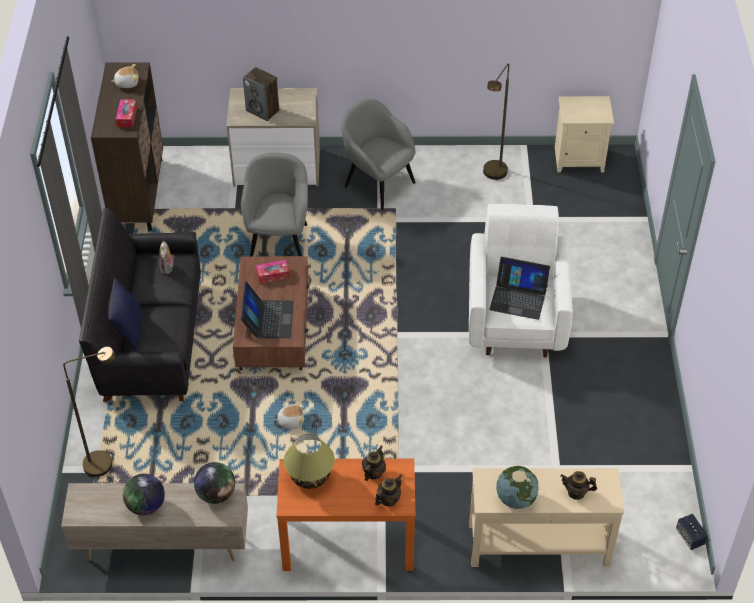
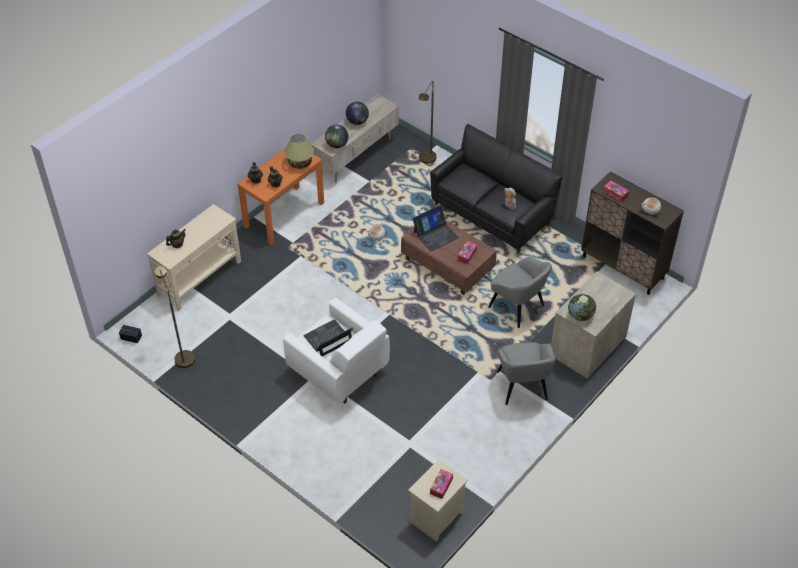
camera: 130 degrees right, 0 degrees up
(128, 331) = (477, 170): blue pillow -> none
(263, 110) = (595, 296): speaker -> none
(268, 319) = (435, 235): laptop -> laptop turned 75 degrees counterclockwise
(378, 183) = (522, 386): grey armchair -> grey armchair turned 90 degrees clockwise
(493, 176) = (469, 454): brown floor lamp -> brown floor lamp (182, 356)
(515, 499) = (202, 221): globe -> globe (580, 316)
(585, 107) = (441, 486): none -> tissue box

